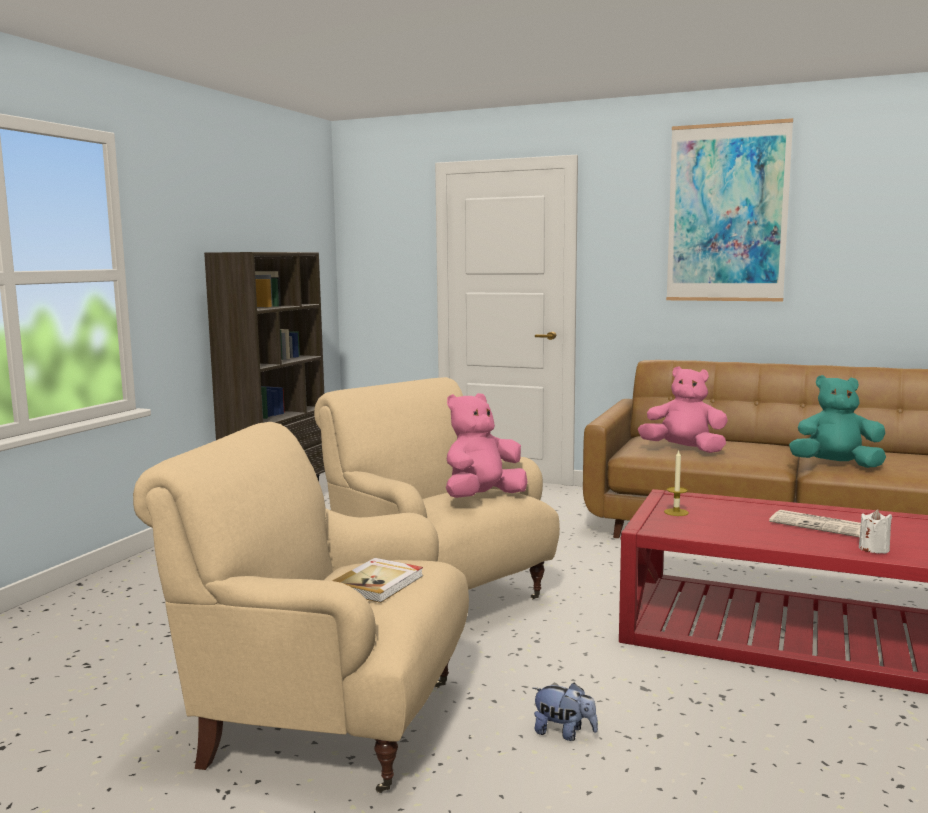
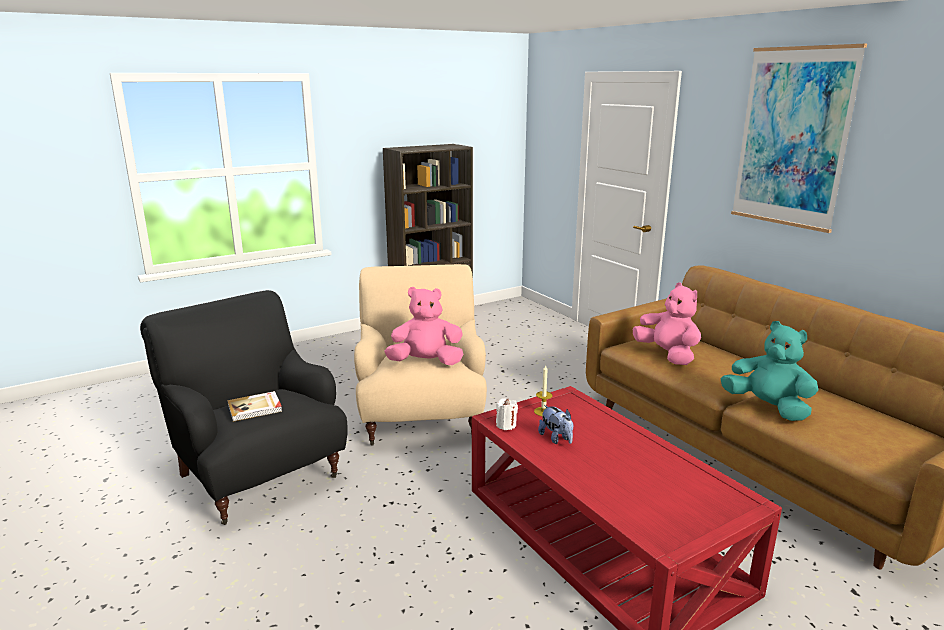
camera: 35 degrees right, 10 degrees up
(326, 722) = (258, 475): beige armchair -> black armchair
(564, 733) = (347, 535): plush toy -> plush toy (556, 438)
(820, 525) = (623, 459): newspaper -> none
(873, 549) = (614, 495): white candle -> white candle (506, 425)

